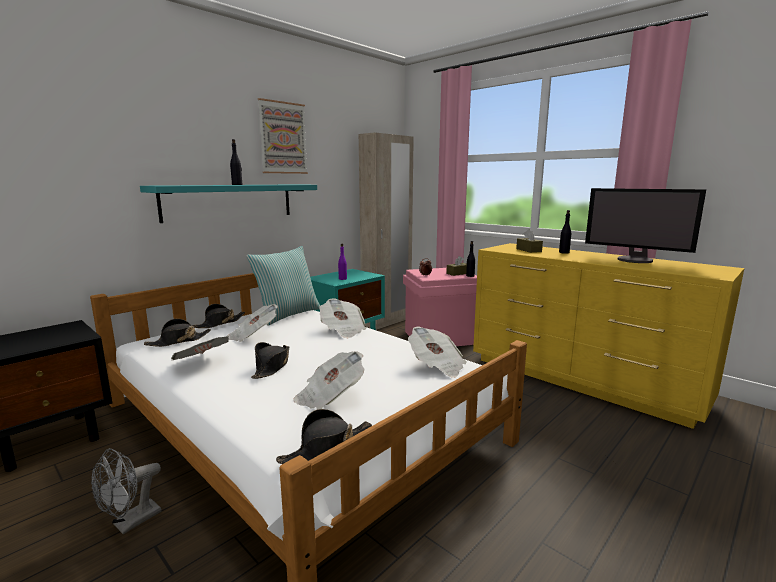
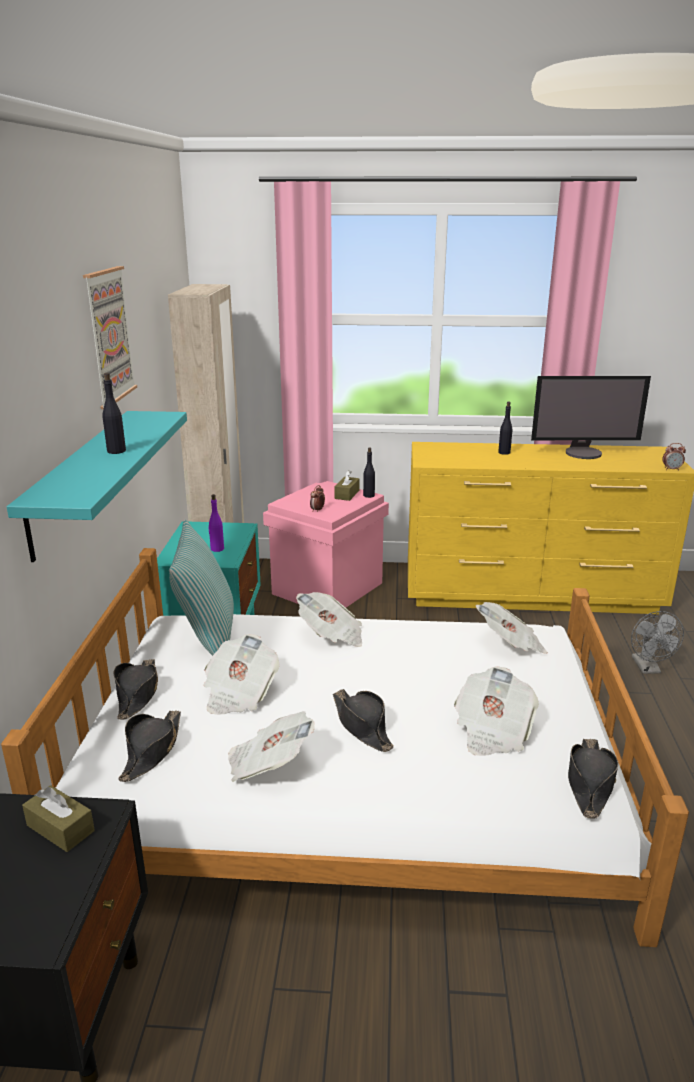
camera: 40 degrees left, 10 degrees up
(131, 523) = (384, 995): grey fan -> grey fan (648, 668)
(528, 250) = (464, 456): brown tissue box -> brown tissue box (60, 828)
(706, 276) = (671, 469): none -> alarm clock

